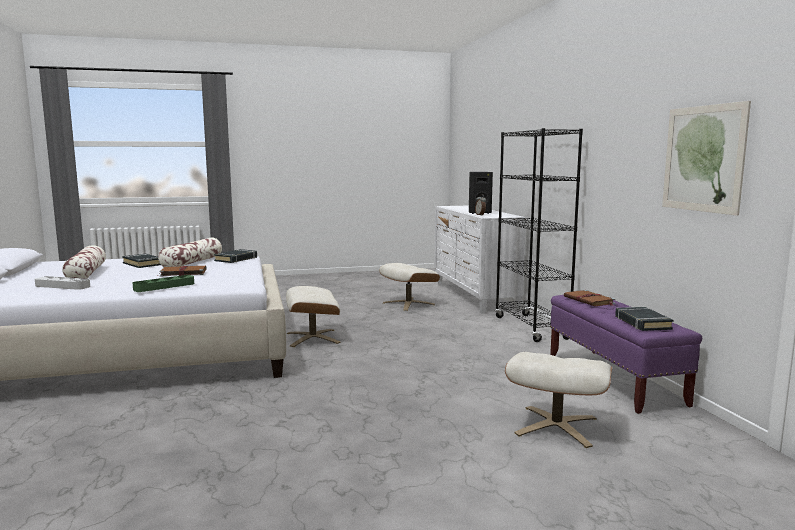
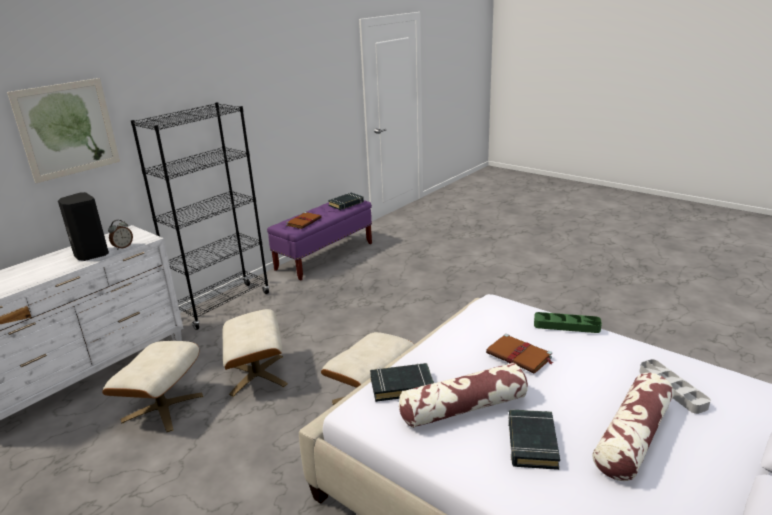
camera: 125 degrees left, 15 degrees up
(556, 426) = (413, 255): beige ottoman -> beige ottoman (257, 375)
(703, 158) = (321, 103): picture -> picture (67, 129)

